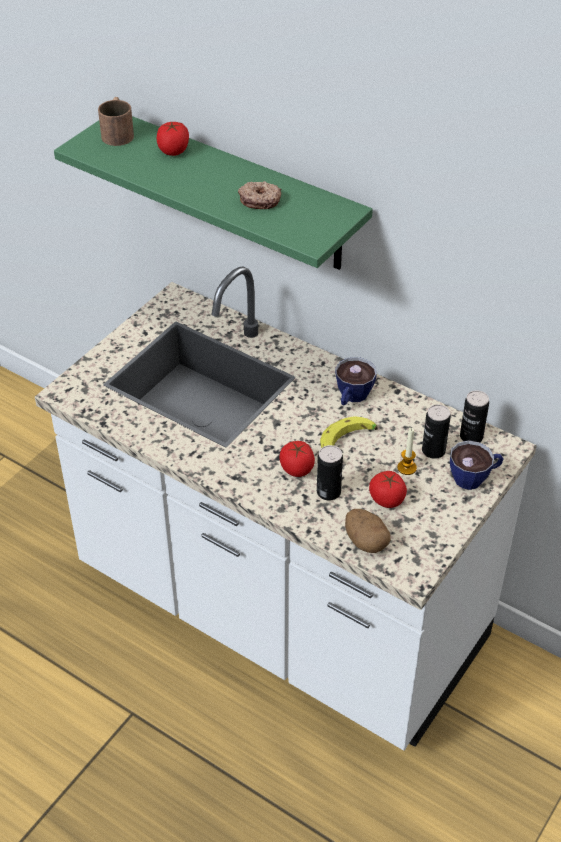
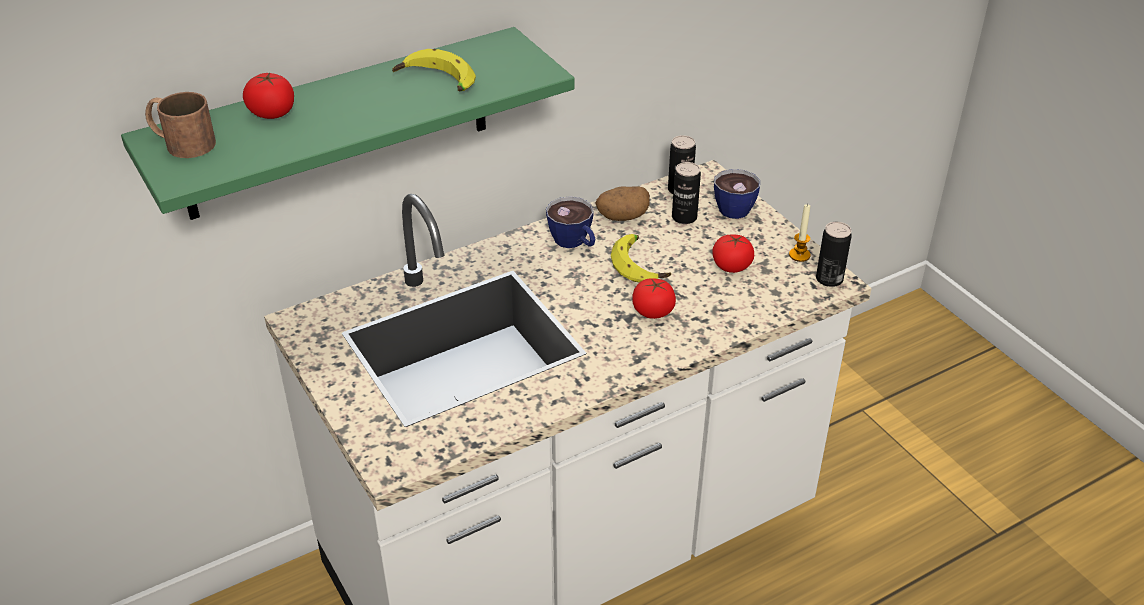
camera: 65 degrees left, 5 degrees down
(260, 200) = (436, 82): donut -> banana
(328, 492) = (699, 300): can -> can (829, 279)
(366, 541) = (779, 297): potato -> potato (622, 217)
(406, 468) = (697, 240): candle -> candle (799, 255)

